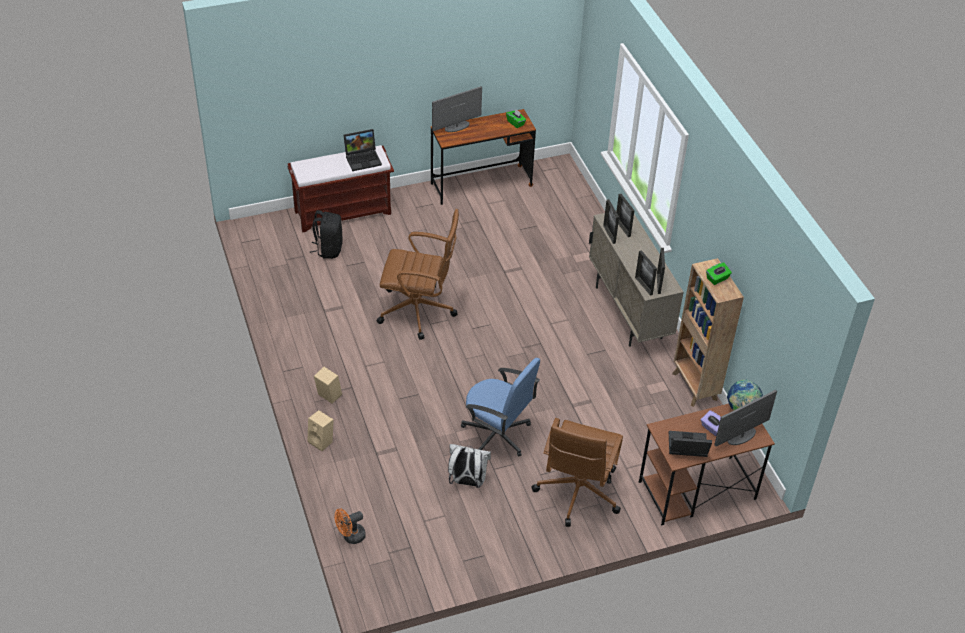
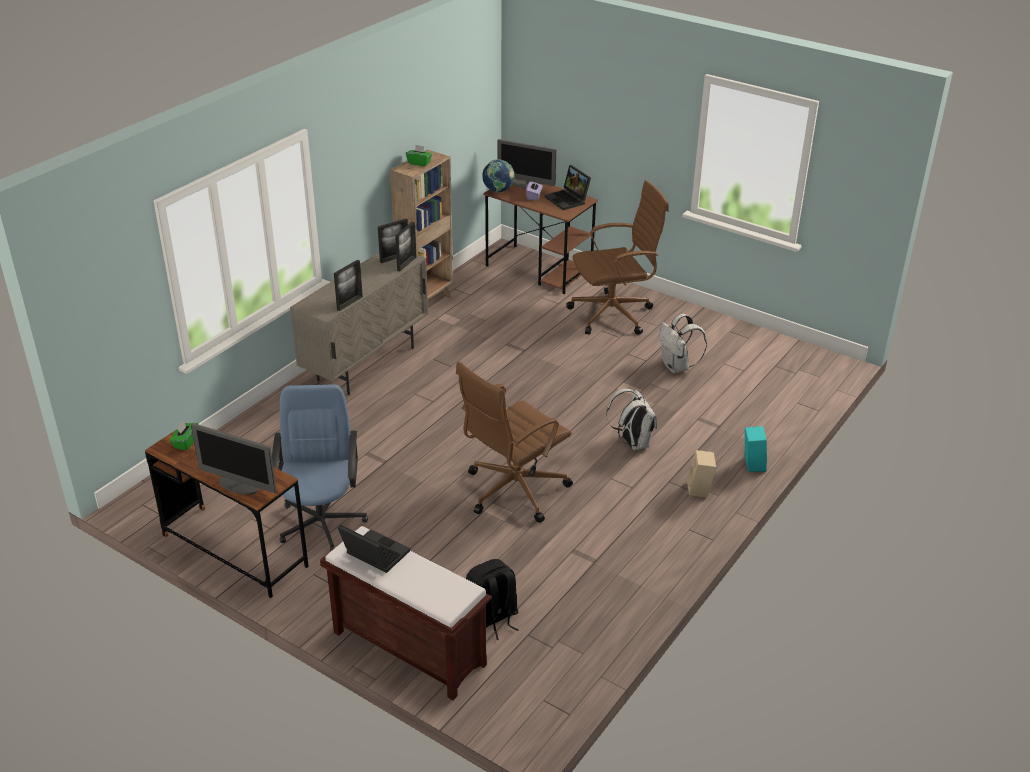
camera: 125 degrees left, 10 degrees down
(322, 441) = (752, 464): beige speaker -> turquoise speaker
(350, 537) = (812, 398): orange fan -> none
(406, 395) = (632, 443): none -> white backpack
(419, 311) = (513, 491): brown office chair -> brown office chair turned 105 degrees counterclockwise
(497, 435) = (608, 373): blue office chair -> blue office chair (322, 522)
(622, 228) = (331, 299): picture frame -> none

